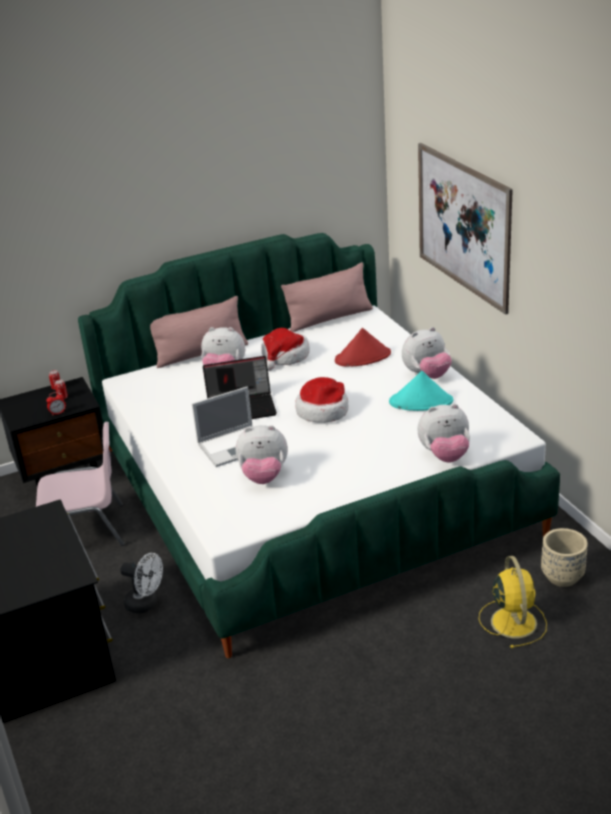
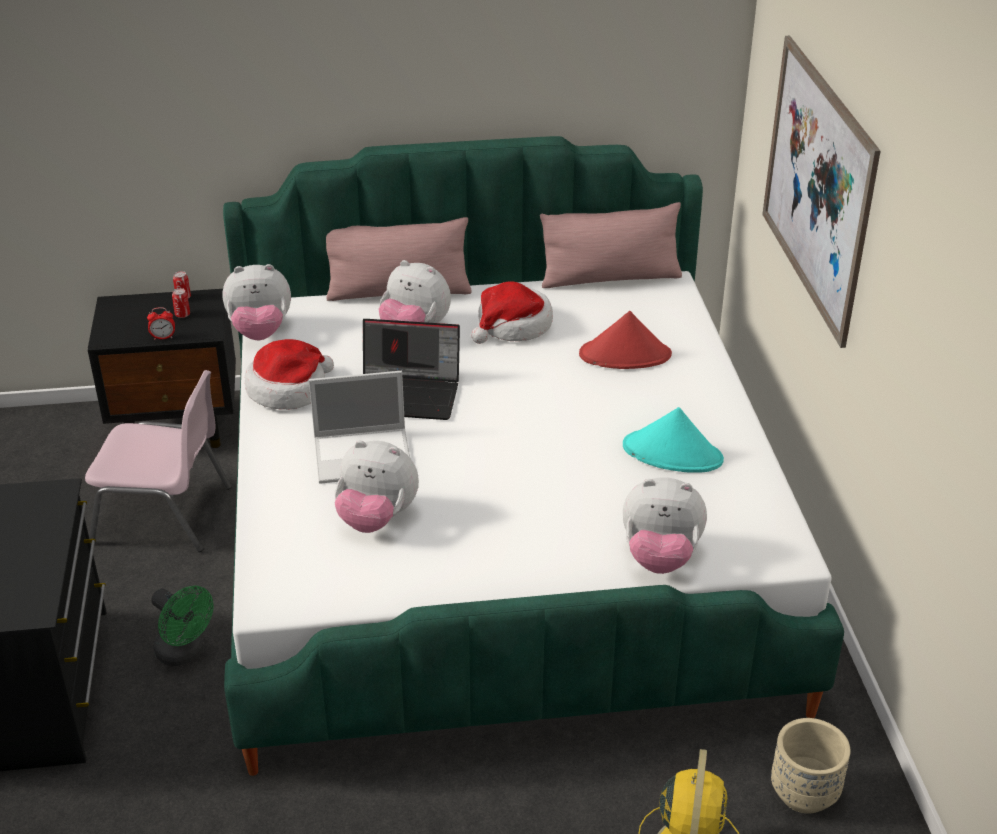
camera: 15 degrees right, 5 degrees up
(146, 604) = (185, 653): white fan -> green fan
(323, 411) = (520, 430): hat -> hat (289, 389)
(427, 375) = (705, 410): plush toy -> plush toy (260, 332)

